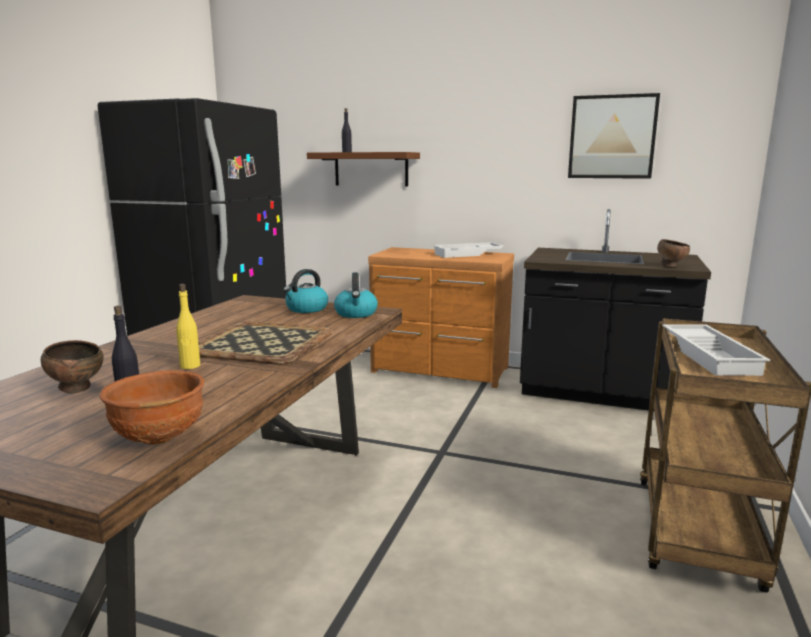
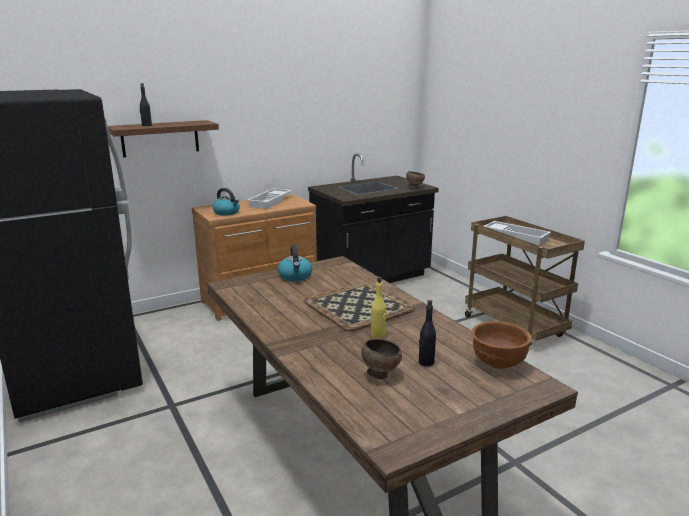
camera: 50 degrees left, 5 degrees up
(356, 313) = (334, 268): kettle -> kettle (227, 212)
(612, 137) = (346, 102): picture -> none

